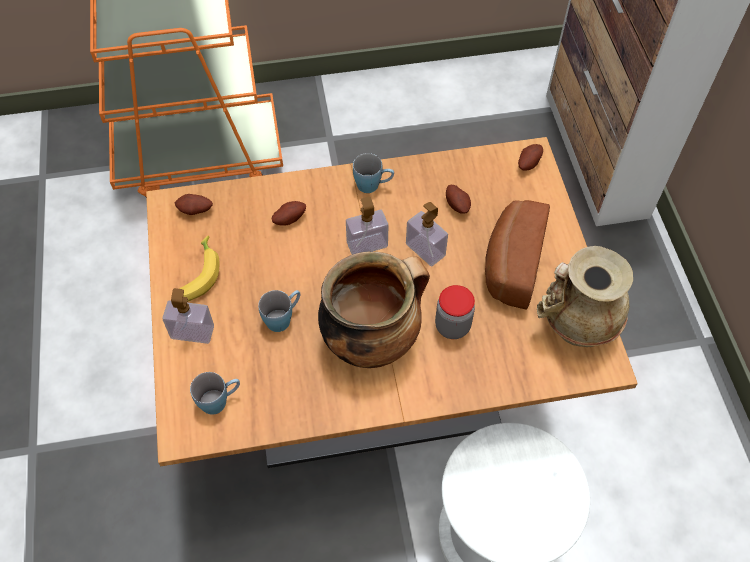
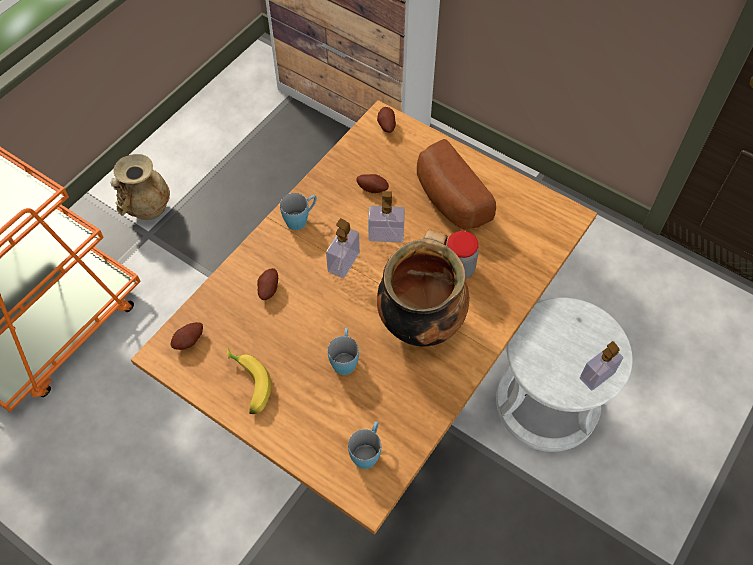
camera: 45 degrees left, 0 degrees up
(192, 332) = (292, 425): soap dispenser -> soap dispenser (597, 375)
(576, 326) = (528, 207): beige vase -> beige vase (148, 210)

